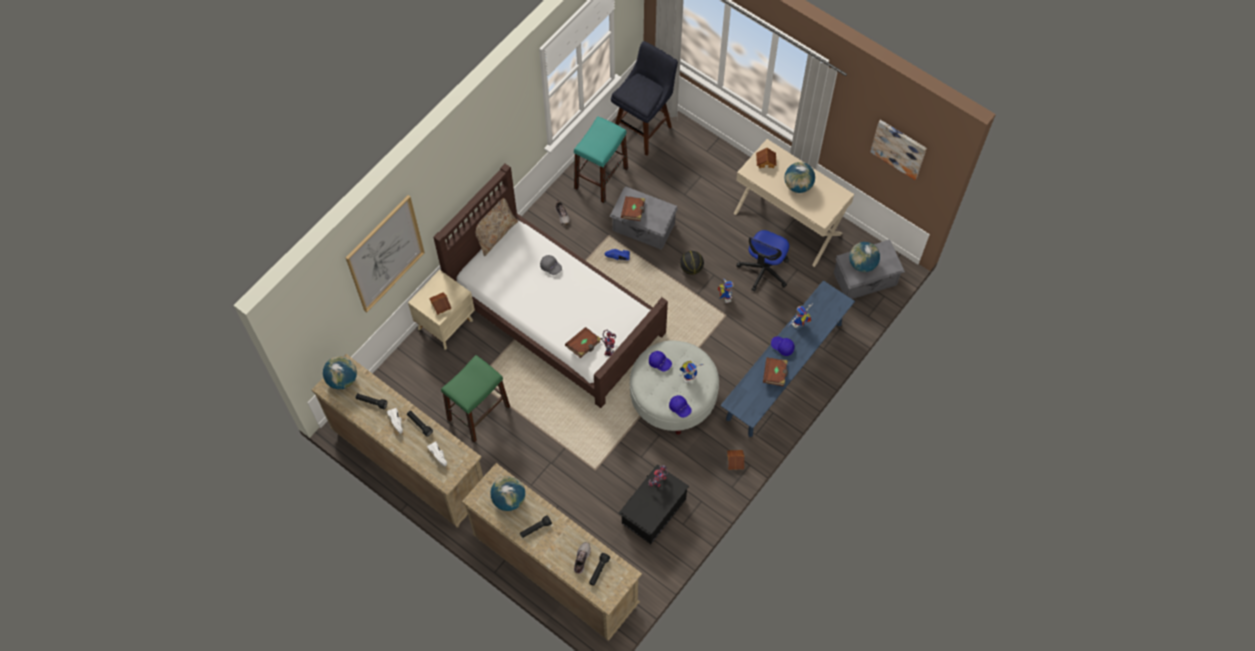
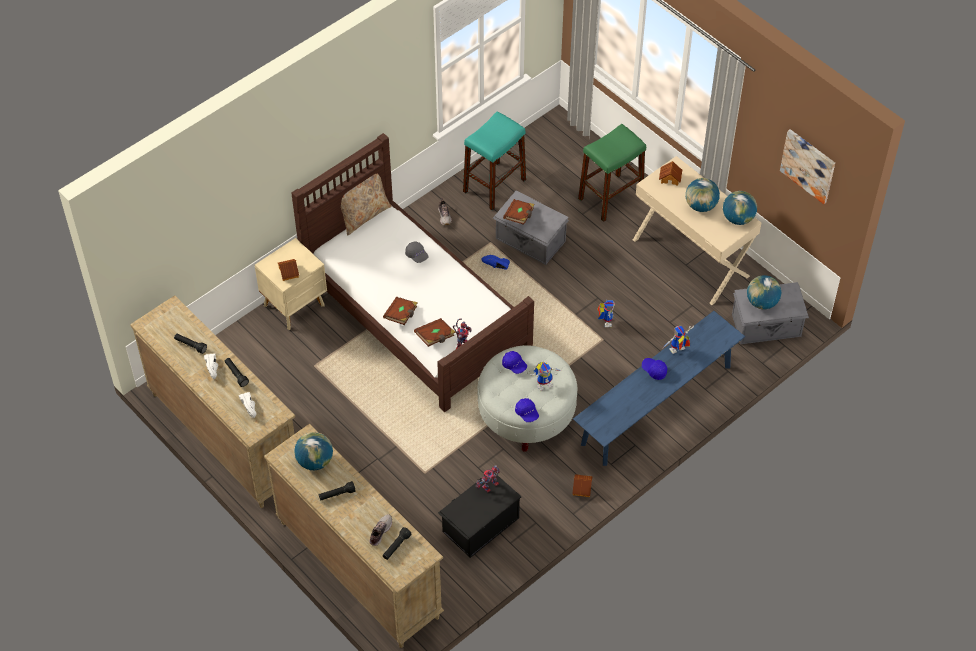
camera: 10 degrees right, 10 degrees down
(342, 379) = (165, 319): globe -> globe (738, 218)
(385, 254) = (233, 191): picture -> none
(478, 413) = (310, 398): green stool -> green stool (610, 197)
(644, 128) = (552, 143): blue stool -> none
(691, 268) = (574, 287): basketball -> none
(764, 270) = (654, 301): office chair -> none
(775, 374) = (640, 396): brown book -> brown book (401, 315)

